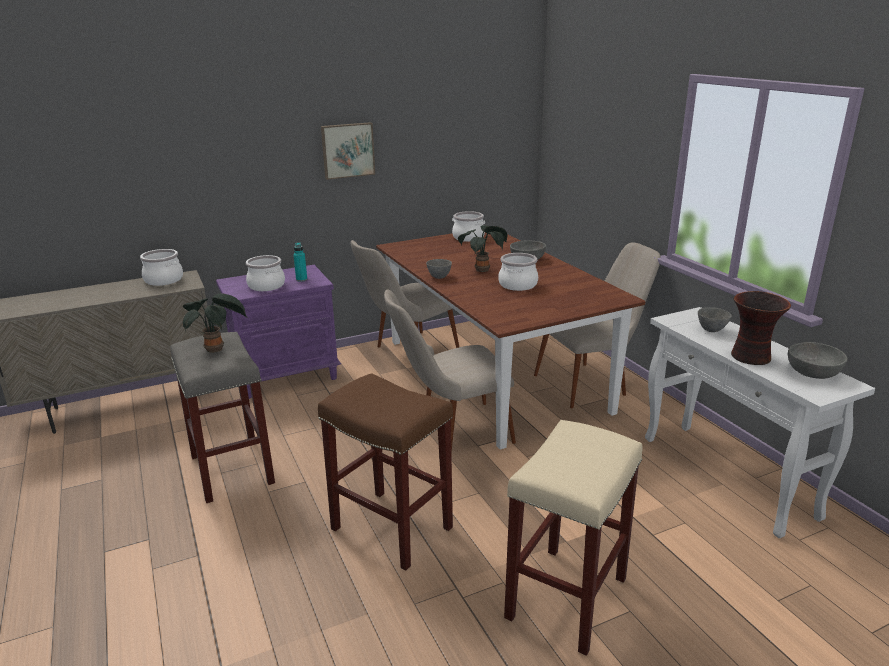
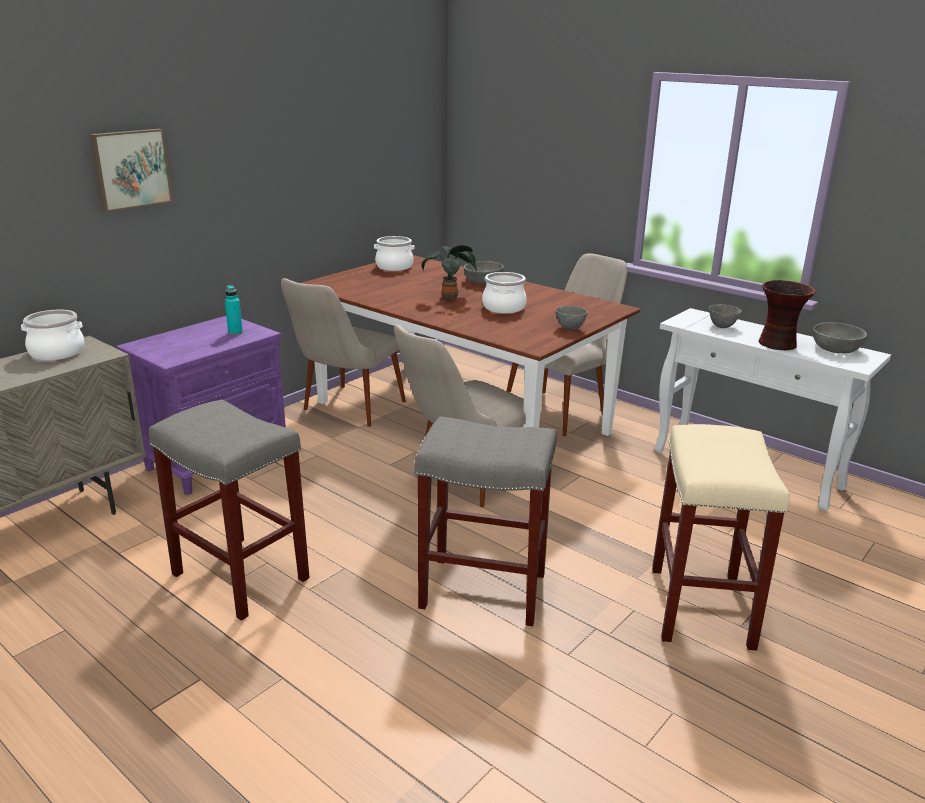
camera: 25 degrees left, 0 degrees up
(217, 349) = (225, 421): potted plant -> none
(267, 286) = (197, 344): cooking pot -> none
(347, 150) = (259, 167): picture -> picture (130, 169)
(393, 528) = (485, 590): brown stool -> grey stool
(438, 277) = (411, 309): grey bowl -> grey bowl (570, 328)

